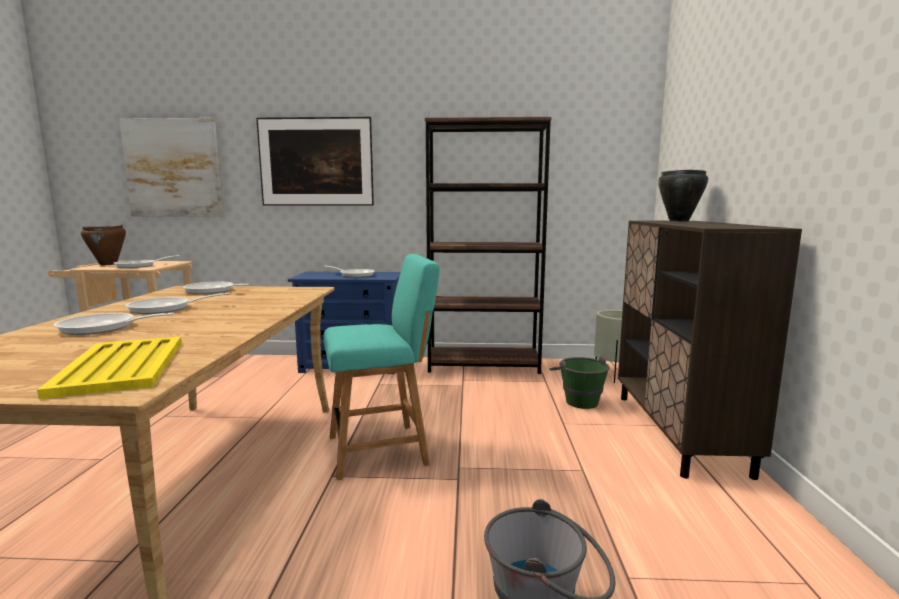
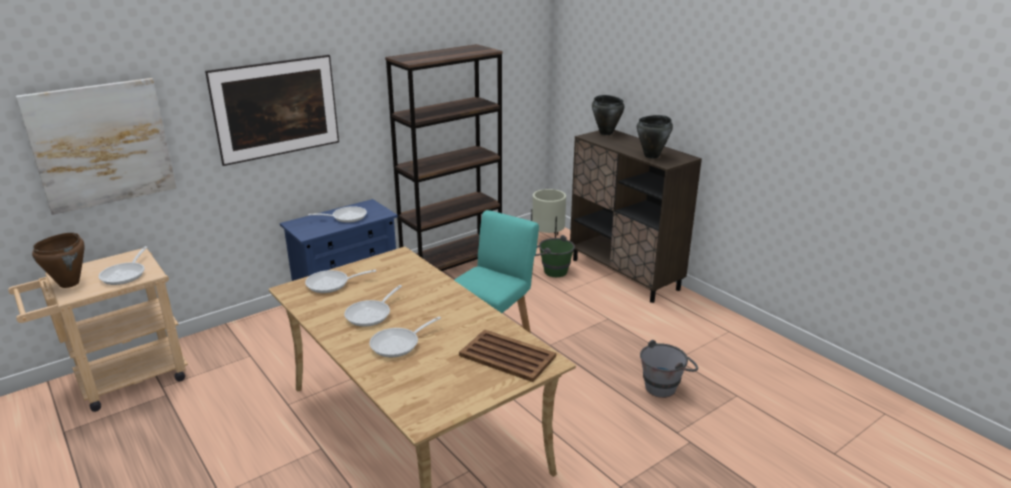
camera: 40 degrees left, 15 degrees up
(123, 366) = (506, 356): yellow tray -> brown tray
(706, 225) = (652, 156): none -> black cooking pot

